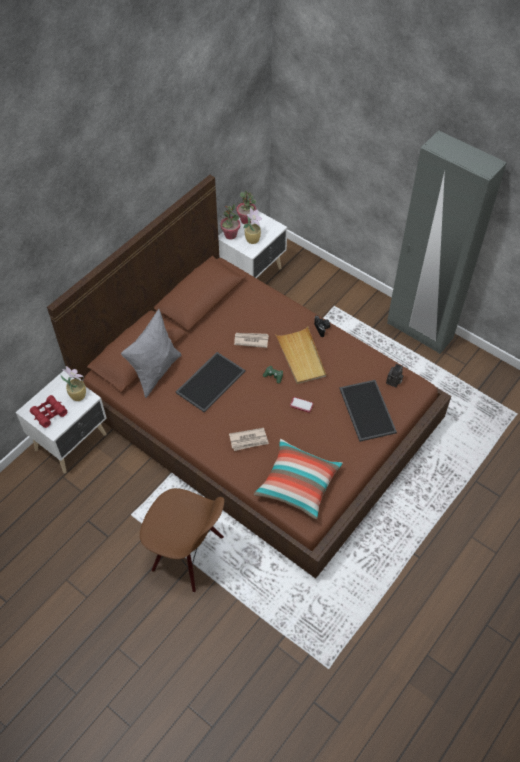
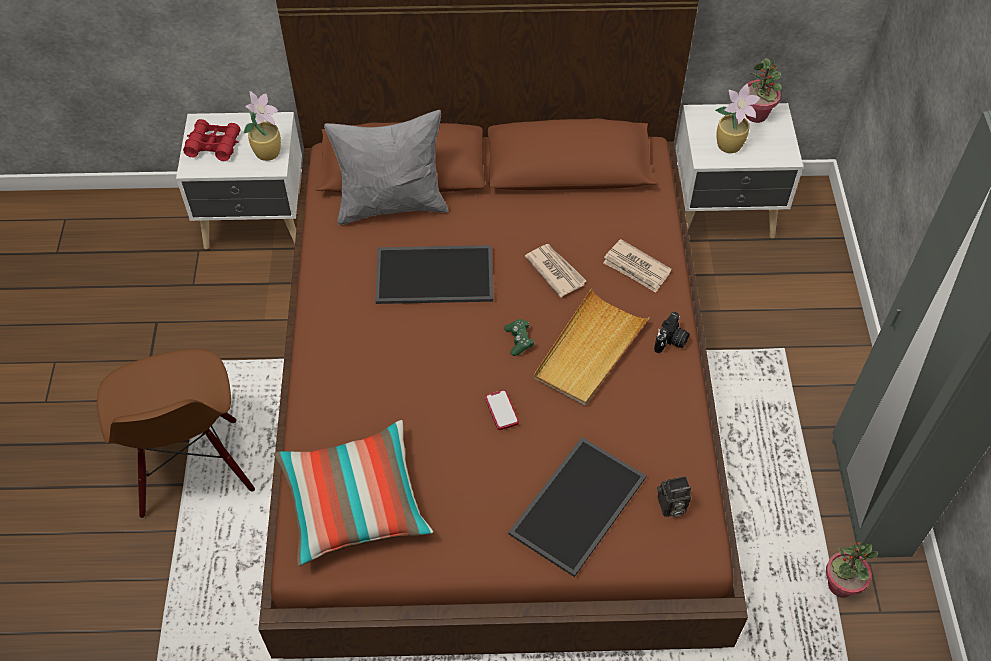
camera: 50 degrees right, 0 degrees up
(230, 235) = (707, 116): potted plant -> potted plant (840, 585)
(249, 440) = (376, 388): newspaper -> newspaper (636, 268)

